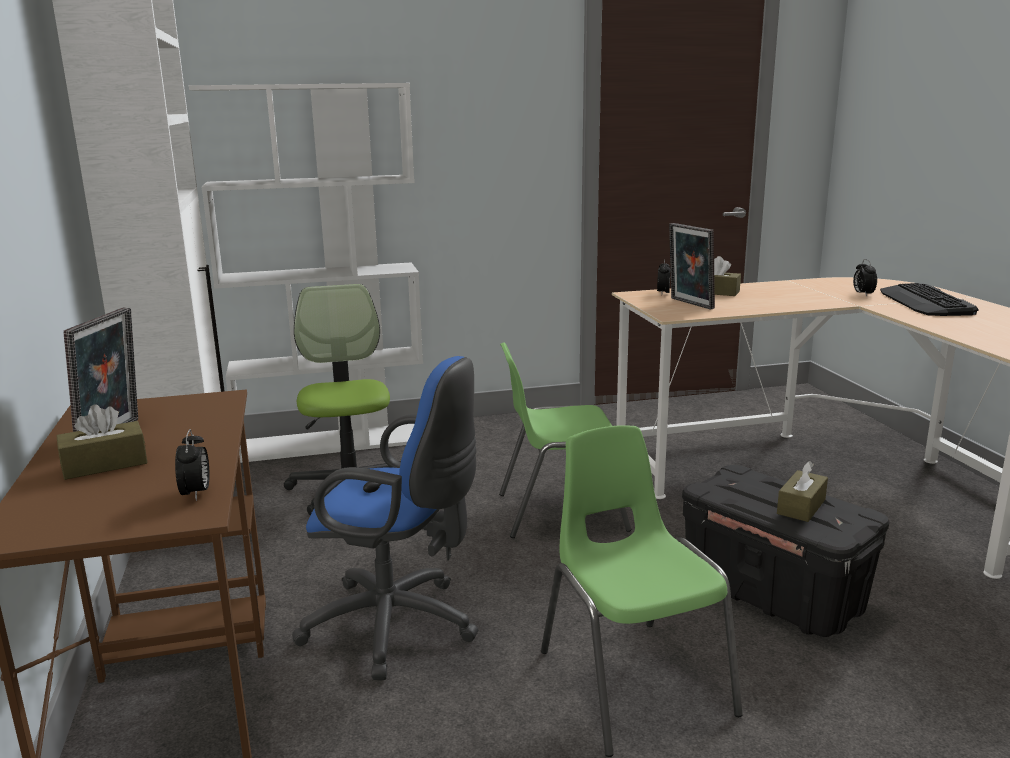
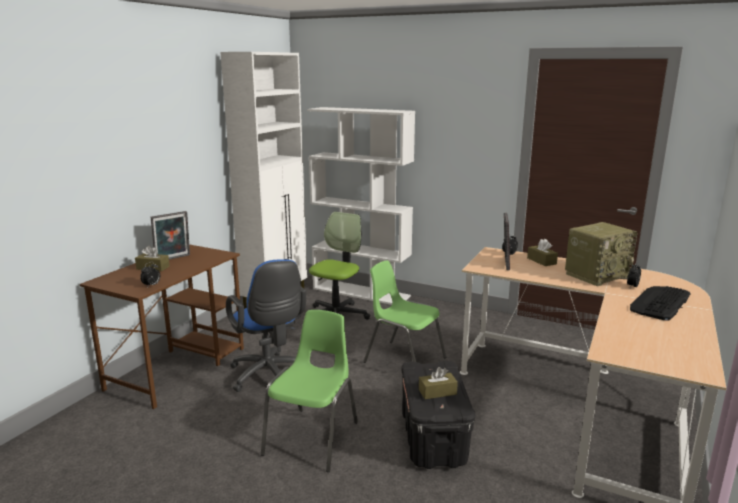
camera: 40 degrees right, 0 degrees up
(804, 292) = (597, 275): none -> radio

